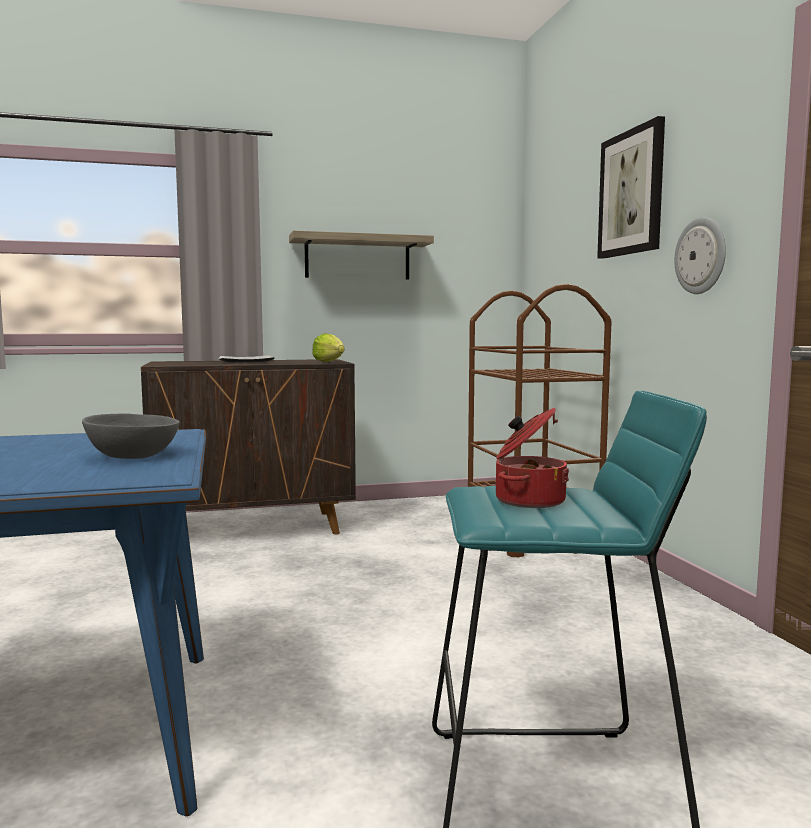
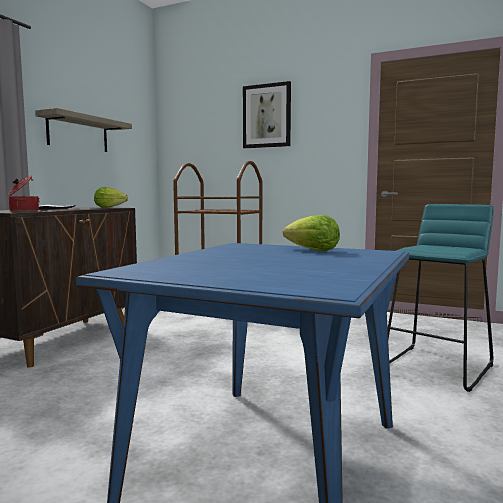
camera: 50 degrees left, 0 degrees up
(131, 456) = (313, 250): grey bowl -> lettuce
(528, 500) = (437, 248): cooking pot -> cooking pot (23, 211)
(701, 256) = (320, 151): wall clock -> none

